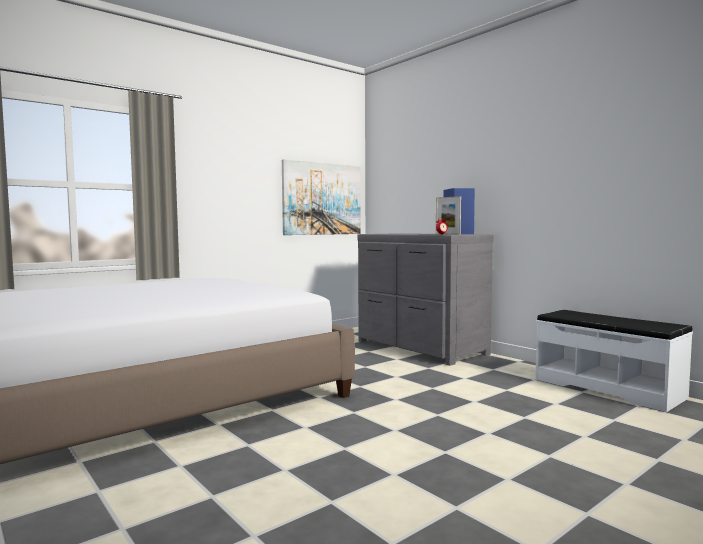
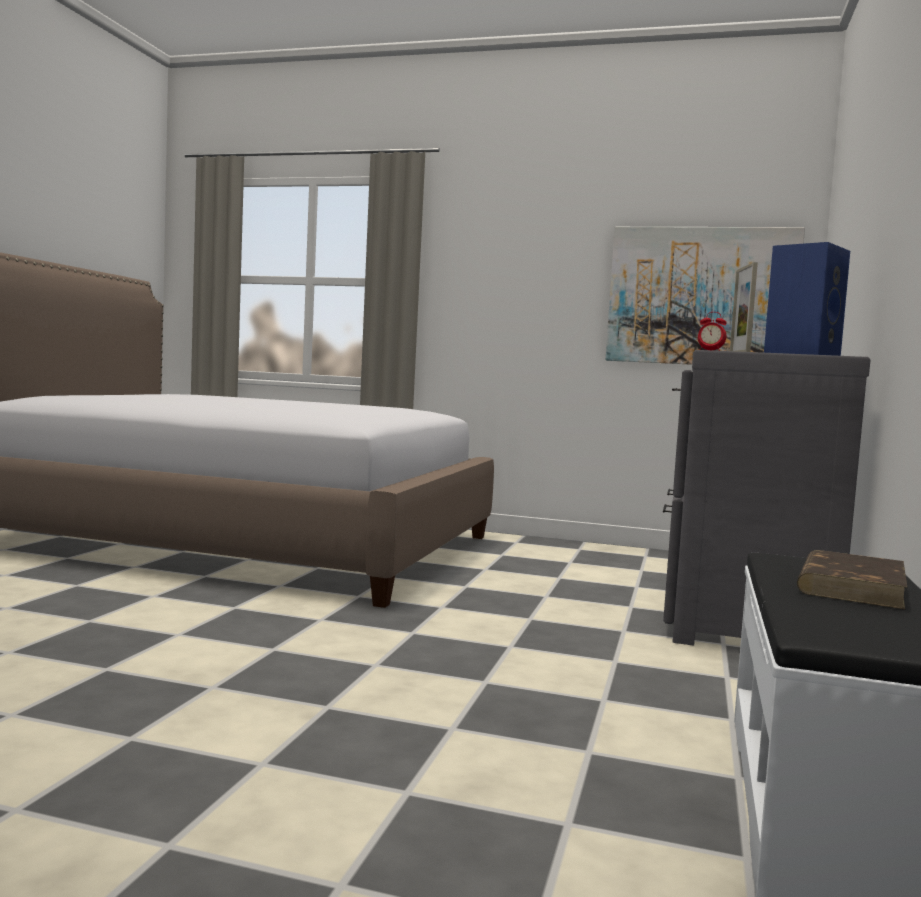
camera: 55 degrees right, 0 degrees up
(596, 316) = (851, 586): none -> brown book

